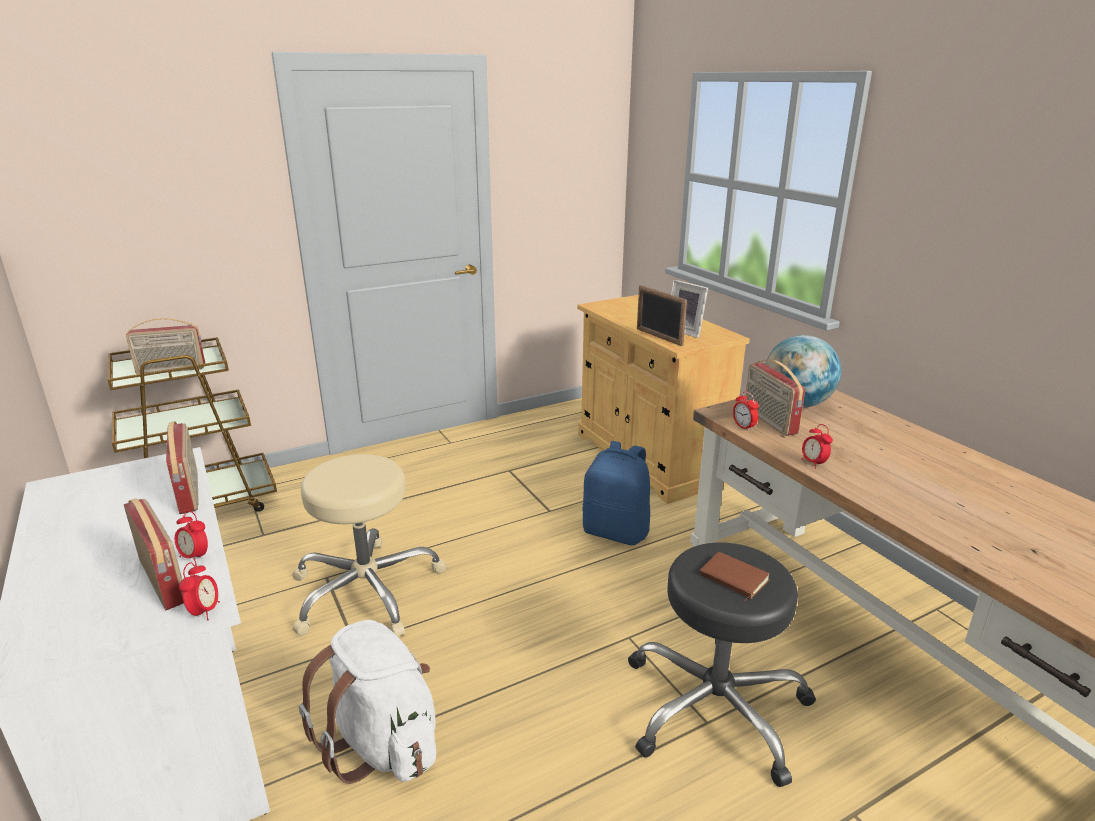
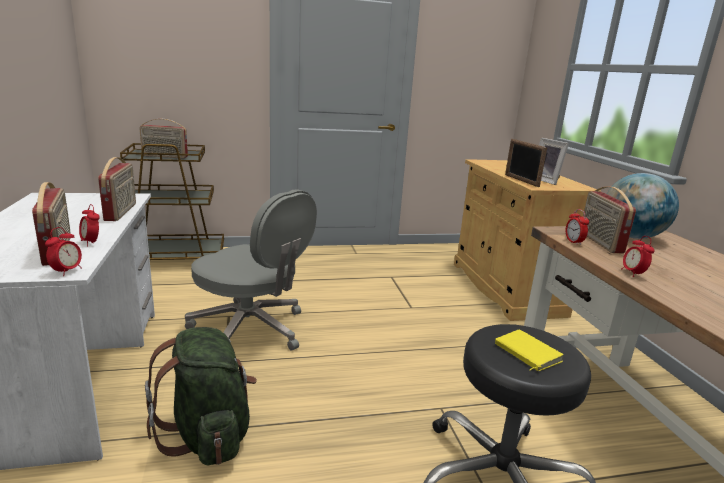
camera: 15 degrees right, 5 degrees down
(366, 590) = (251, 330): beige stool -> grey office chair
(383, 743) = (208, 434): white backpack -> green backpack
(616, 532) = (459, 331): blue backpack -> none
(732, 579) = (526, 353): brown book -> yellow book

